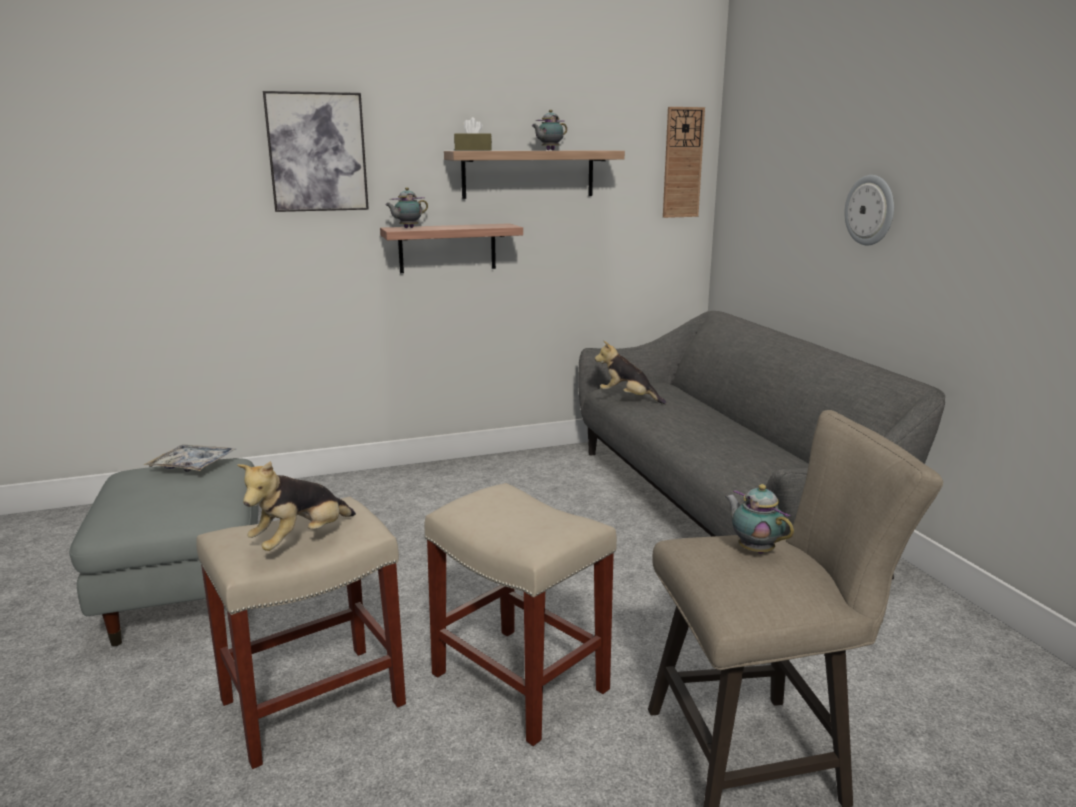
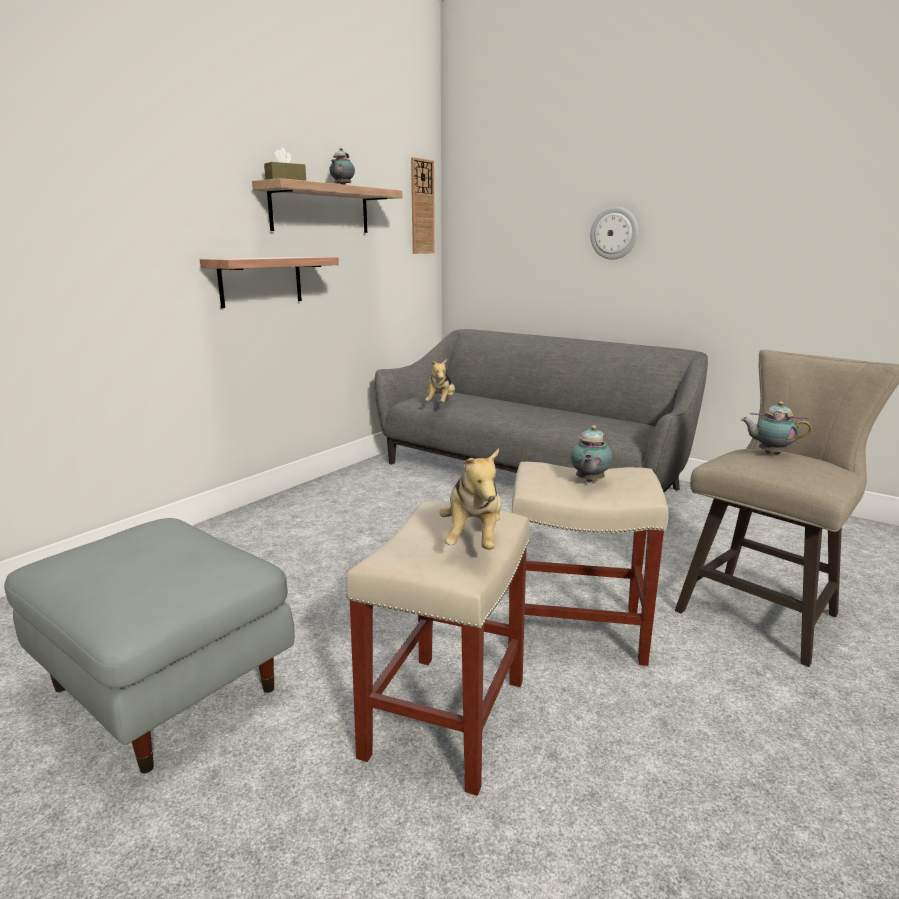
camera: 35 degrees left, 0 degrees up
(192, 465) = (130, 534): tray -> none
(317, 152) = (130, 171): picture -> none
(407, 228) = (234, 258): teapot -> teapot (589, 481)
(628, 398) = (441, 403): plush toy -> plush toy turned 75 degrees counterclockwise

